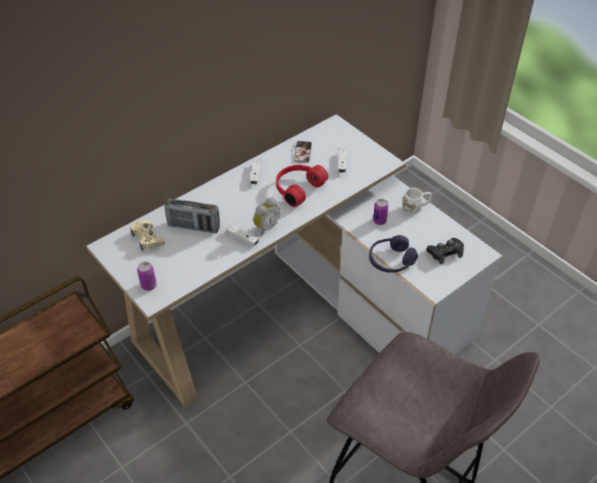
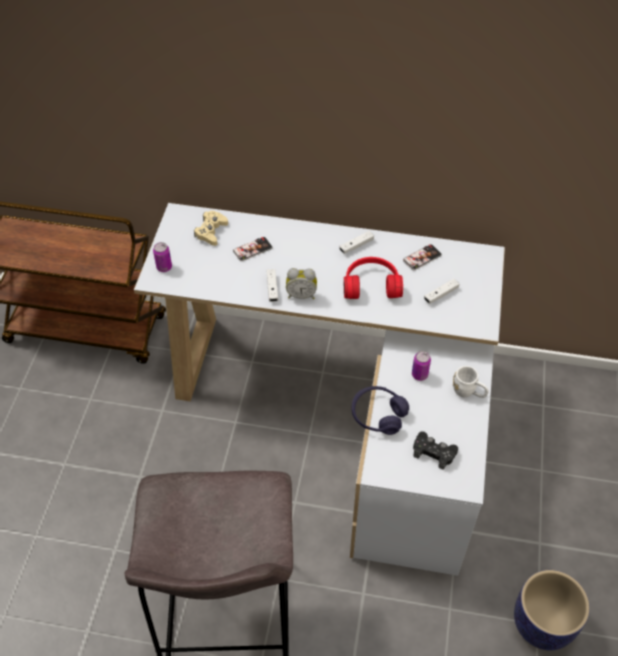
camera: 50 degrees right, 5 degrees up
(194, 227) = (252, 249): radio -> phone
(539, 322) = (542, 624): none -> planter

